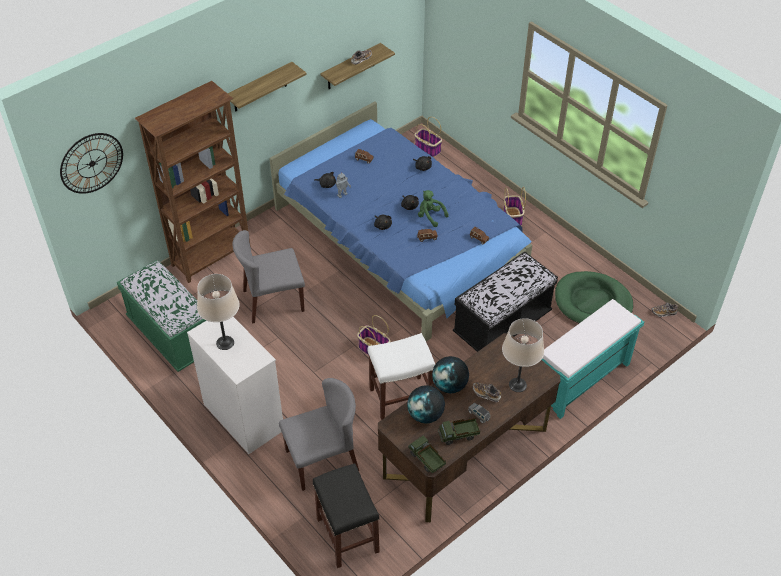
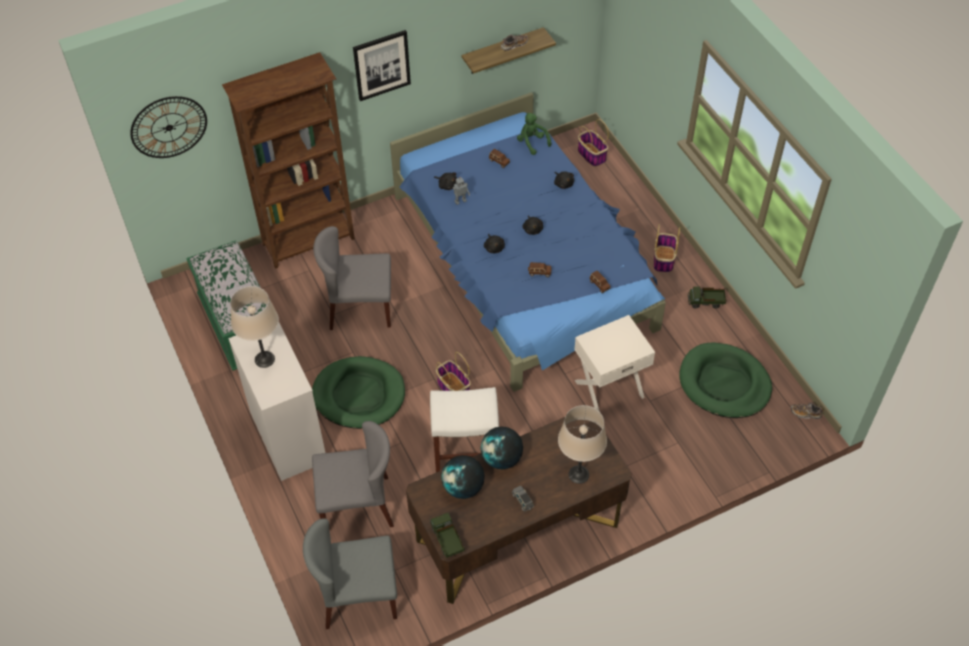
camera: 15 degrees right, 5 degrees up
(259, 88) = (381, 65): shelf -> picture
(294, 370) = (359, 395): none -> green dog bed
(347, 534) = (358, 596): black stool -> grey chair
(430, 216) = (552, 247): green plush toy -> green plush toy (532, 142)
(458, 436) = (492, 520): toy truck -> toy truck (706, 302)
(486, 394) = (539, 477): shoe -> none
(502, 324) = (608, 388): black bench -> white nightstand
(581, 380) = (678, 476): turquoise bench -> none

